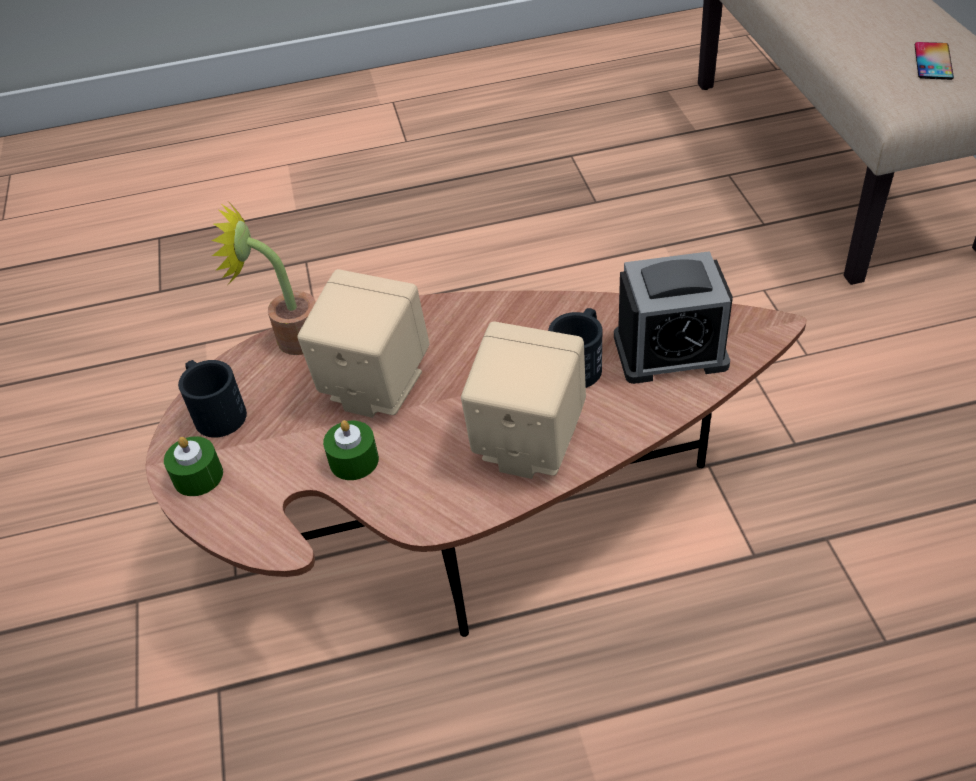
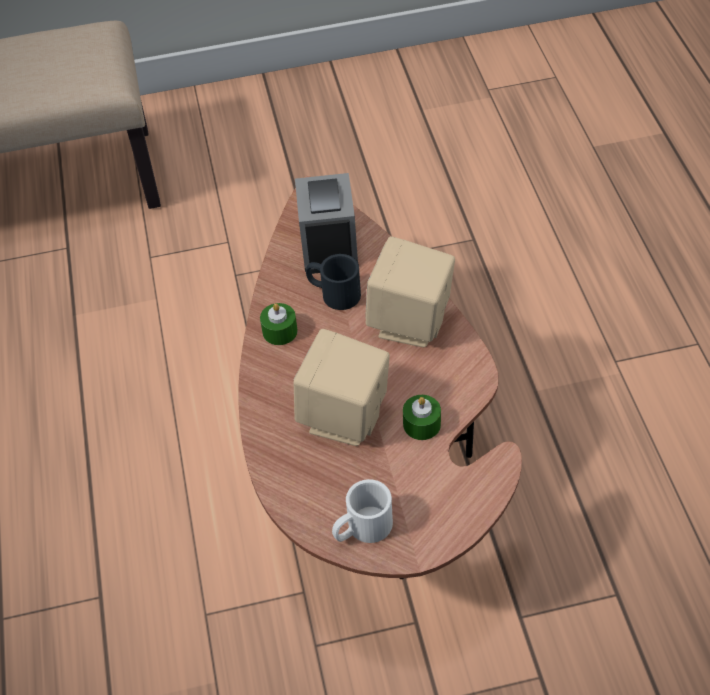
camera: 90 degrees left, 5 degrees up
(198, 476) = (433, 528): green candle -> green candle (280, 331)
(215, 411) = (362, 529): black mug -> white mug
(290, 338) = (279, 484): potted plant -> none
(933, 61) = (62, 57): phone -> none

